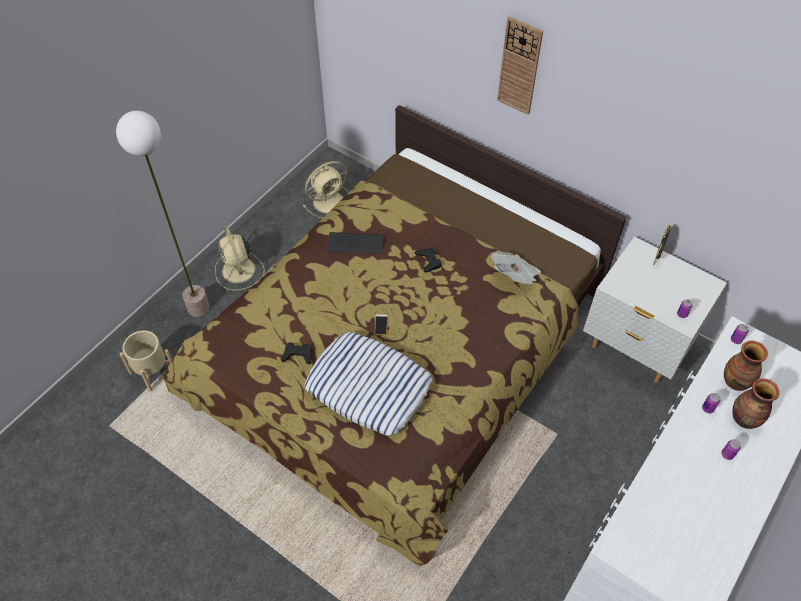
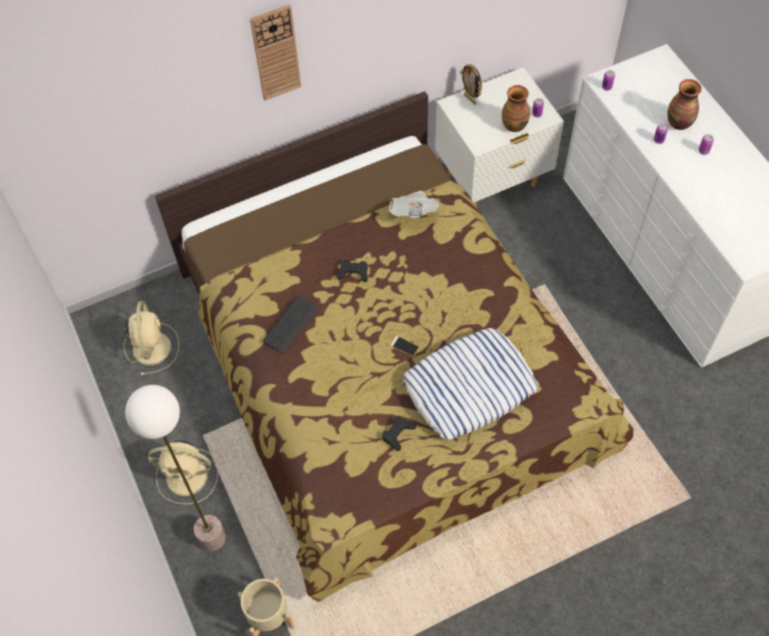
camera: 60 degrees left, 5 degrees up
(736, 381) = (644, 109): vase -> vase (514, 125)

